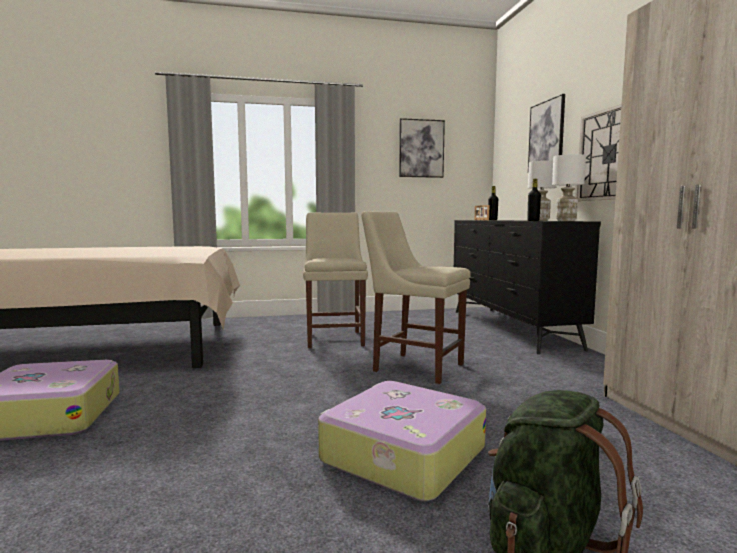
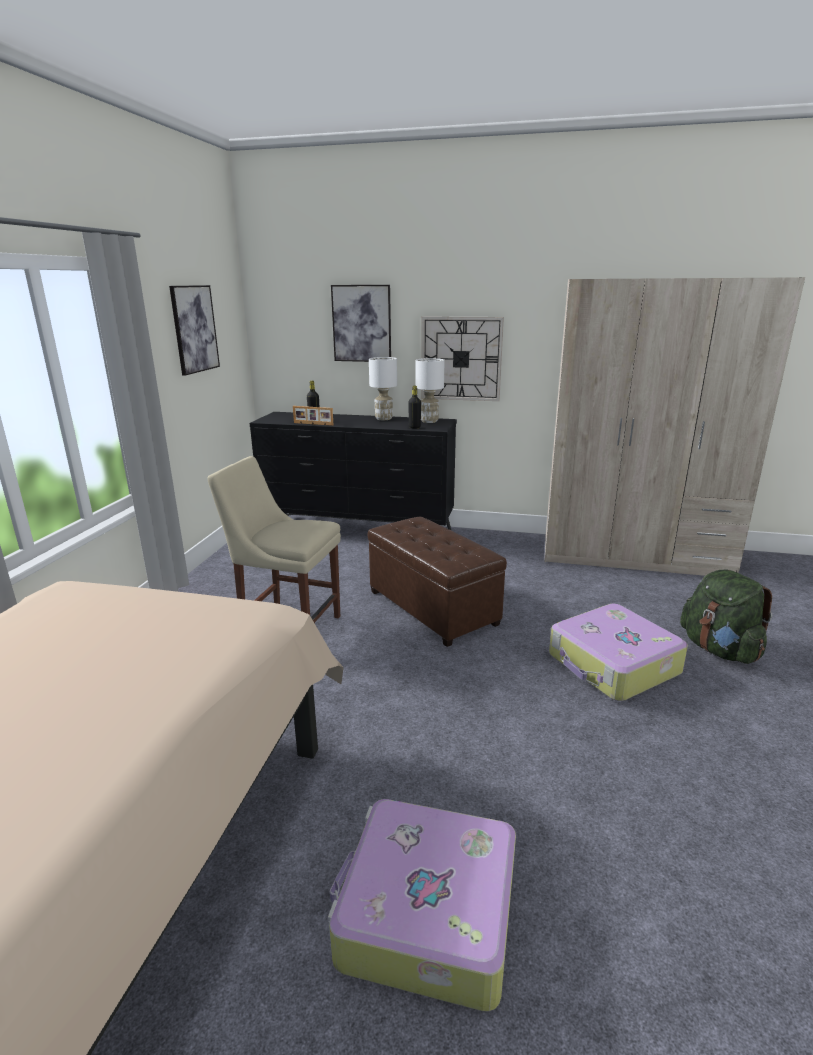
camera: 65 degrees left, 15 degrees up
(414, 366) = (431, 608): beige chair -> brown ottoman

